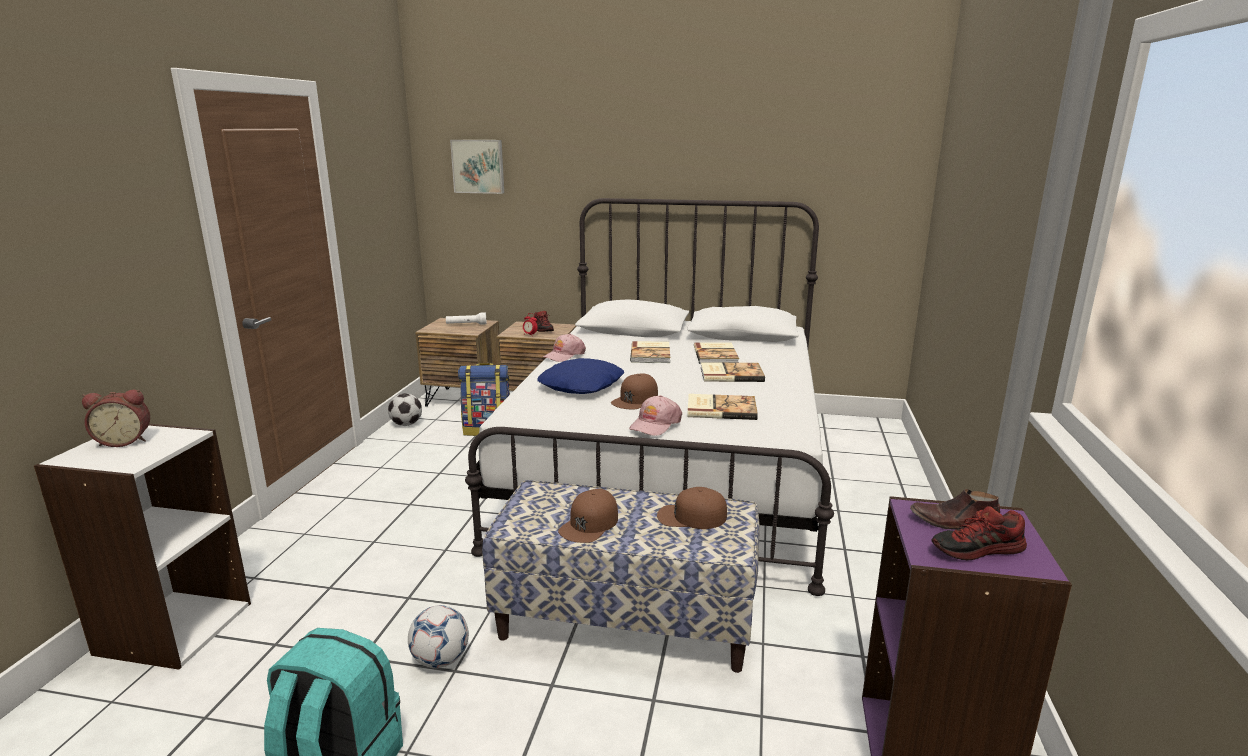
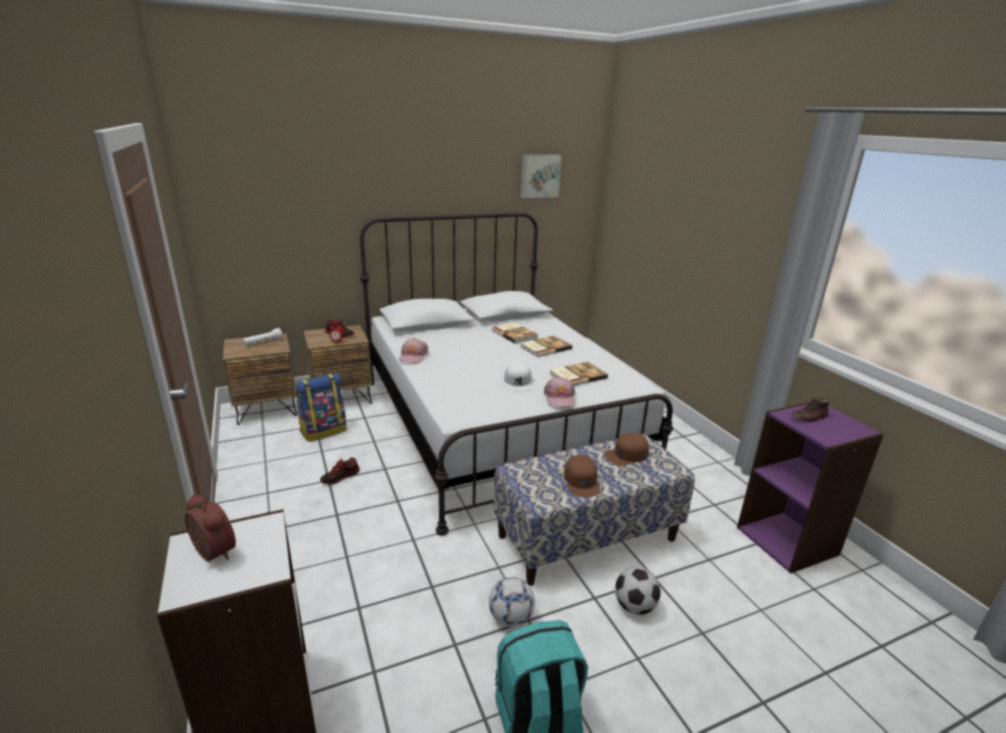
camera: 35 degrees left, 5 degrees up
(125, 441) = (211, 553): alarm clock -> alarm clock turned 90 degrees counterclockwise
(406, 424) = (240, 446): football -> football (634, 606)
(478, 166) = (254, 194): picture -> picture (539, 176)
(582, 385) = (466, 379): blue pillow -> none
(635, 399) = (518, 382): brown cap -> white cap
(651, 354) = (472, 342): book -> none
(977, 550) = (836, 429): shoe -> shoe (340, 477)

